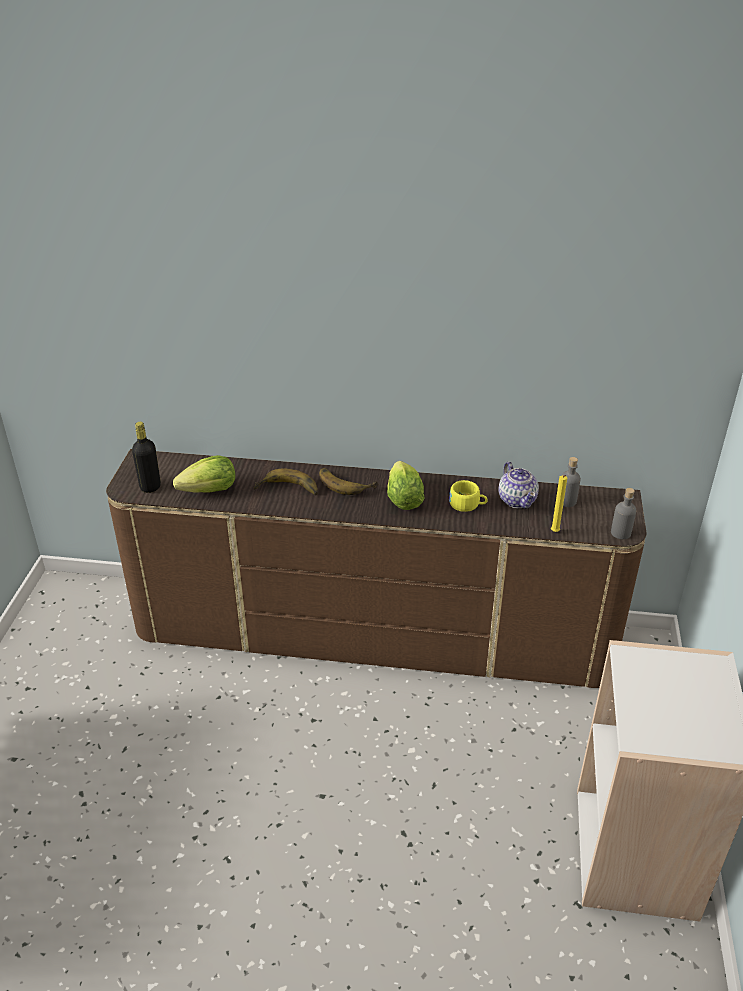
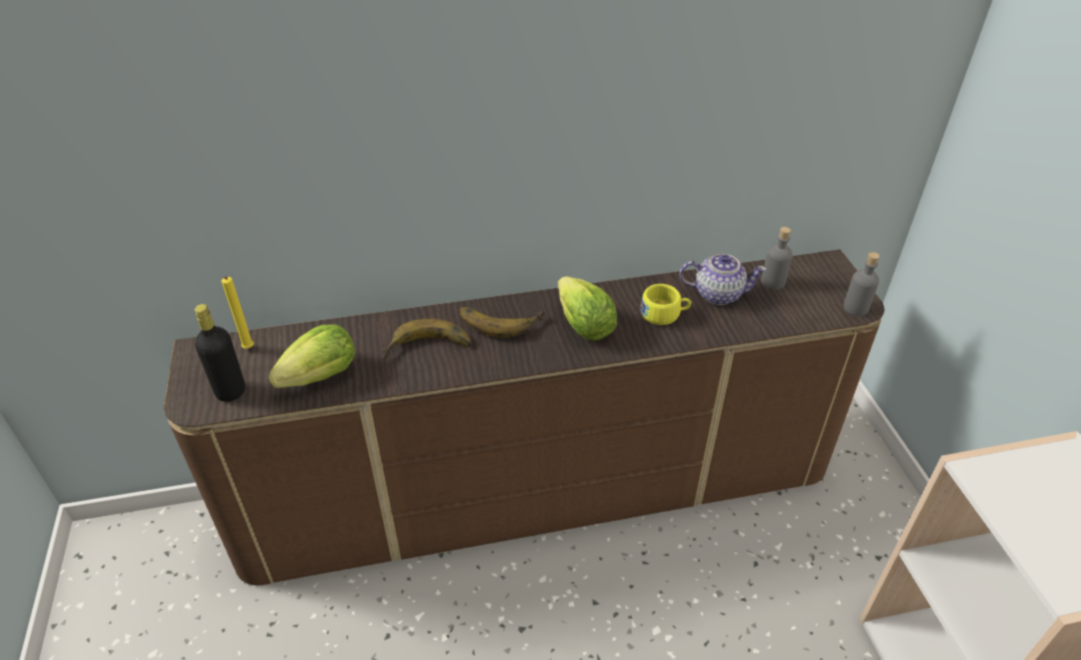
camera: 20 degrees left, 5 degrees up
(517, 500) = (717, 294): teapot -> teapot turned 45 degrees counterclockwise
(555, 533) = (785, 326): yellow candle -> yellow candle (248, 349)

